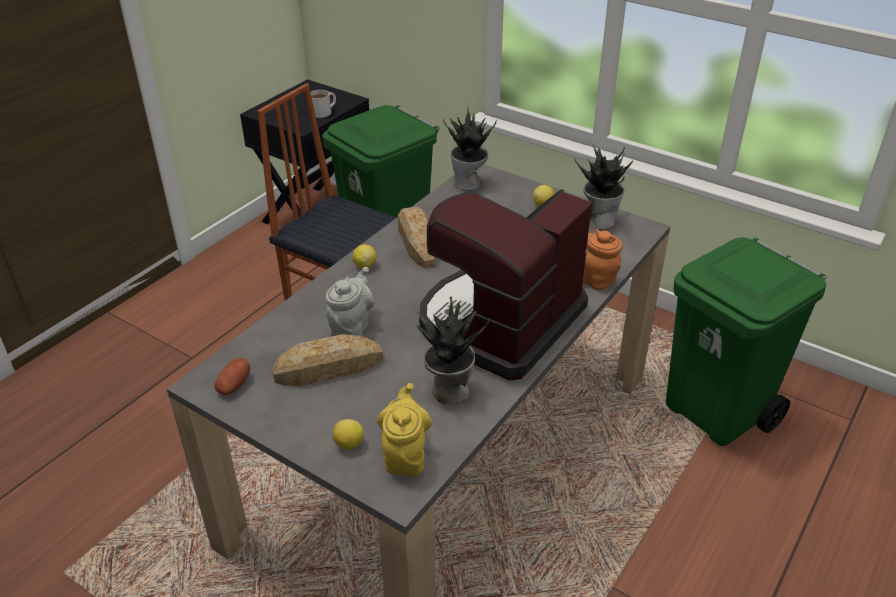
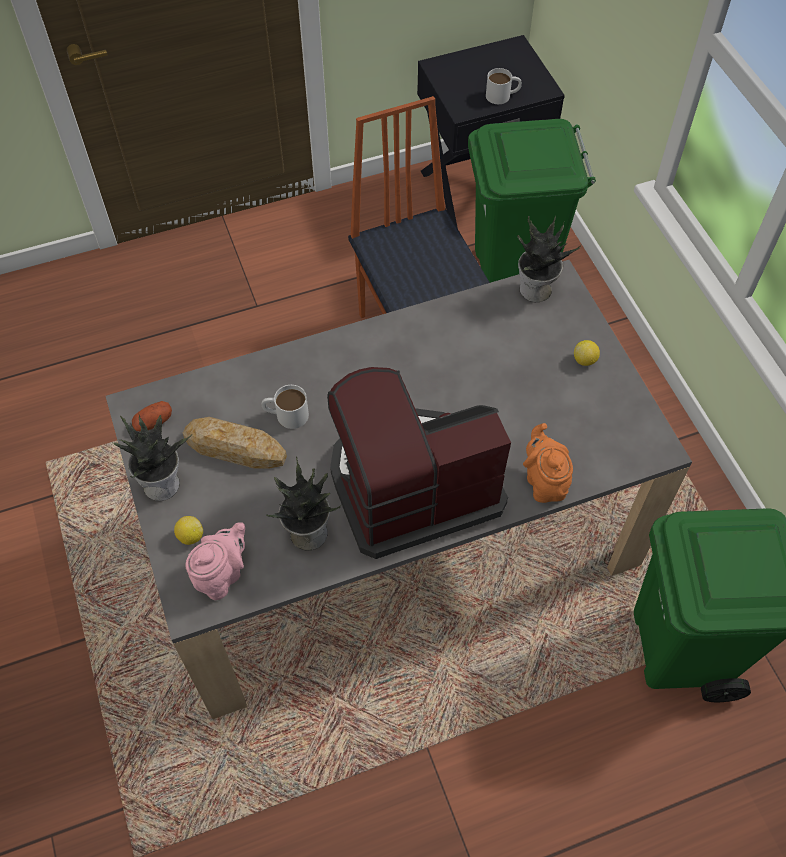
camera: 35 degrees right, 20 degrees up
(352, 327) = (286, 414): grey teapot -> white mug
(365, 265) = (352, 347): lemon -> none
(405, 456) = (222, 575): yellow teapot -> pink teapot
(417, 242) = (422, 343): bread -> none
(599, 220) = (623, 412): potted plant -> potted plant (162, 483)

